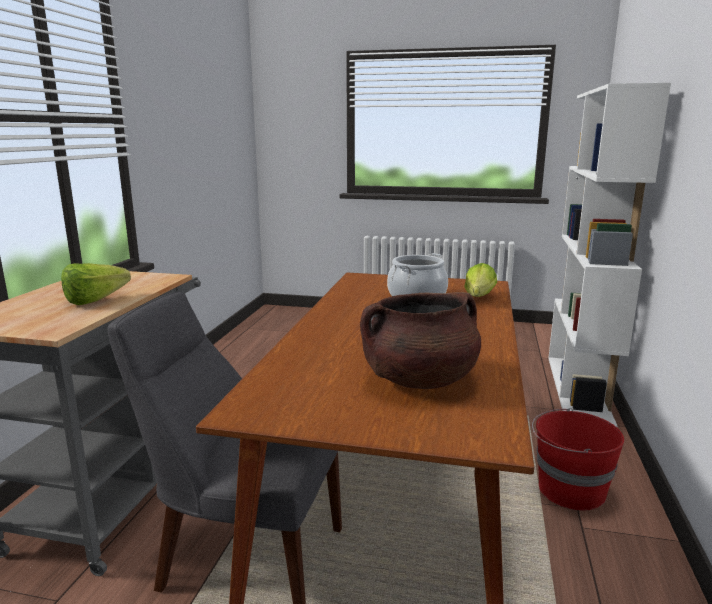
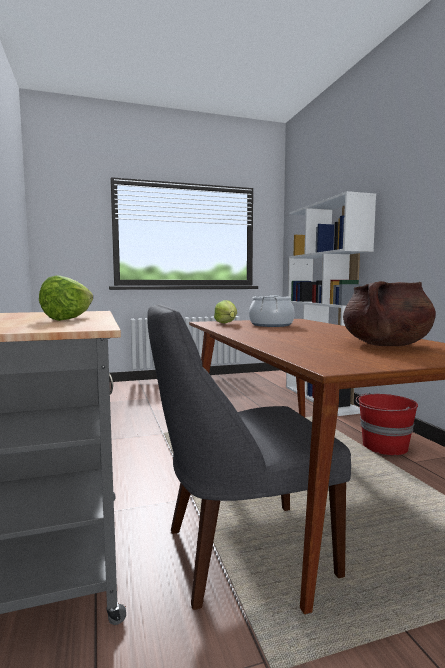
camera: 30 degrees left, 10 degrees down
(477, 299) = (309, 323): lettuce -> lettuce (227, 324)

